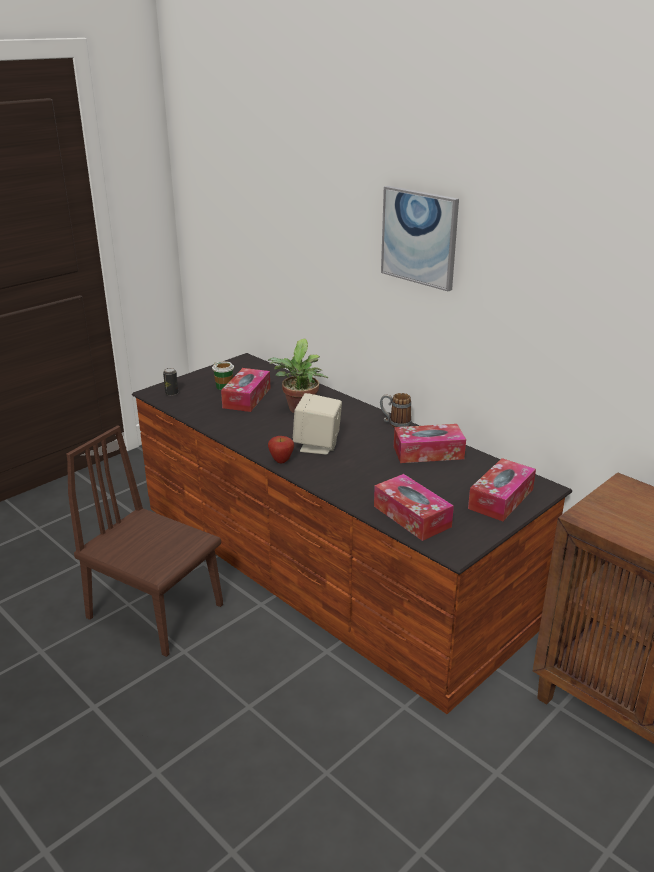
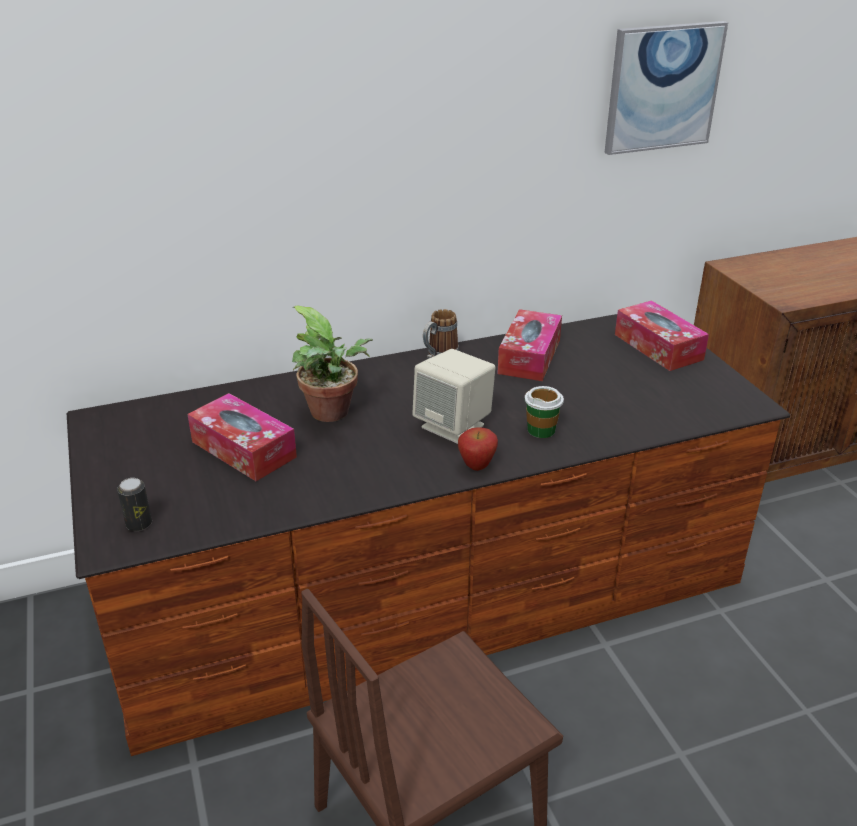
camera: 65 degrees left, 5 degrees up
(224, 386) = (177, 462): cup -> cup (541, 430)
(412, 516) = (671, 408): tissue box -> none
(419, 237) = (424, 83): picture -> picture (662, 87)

